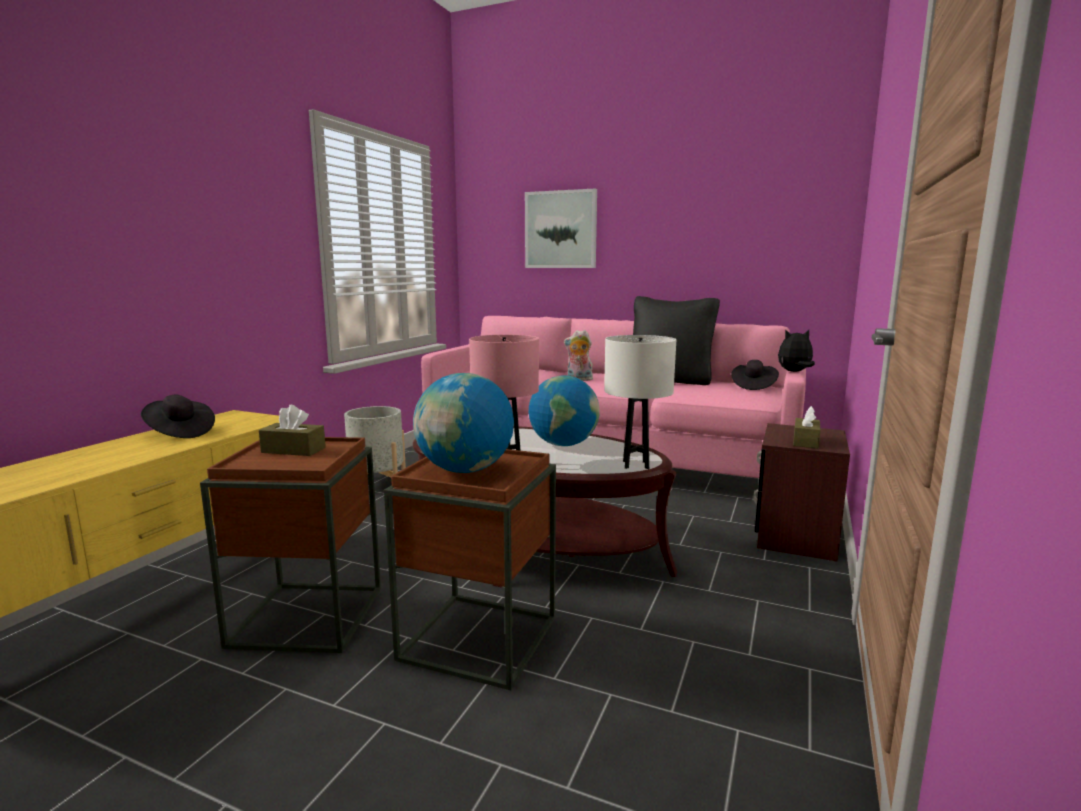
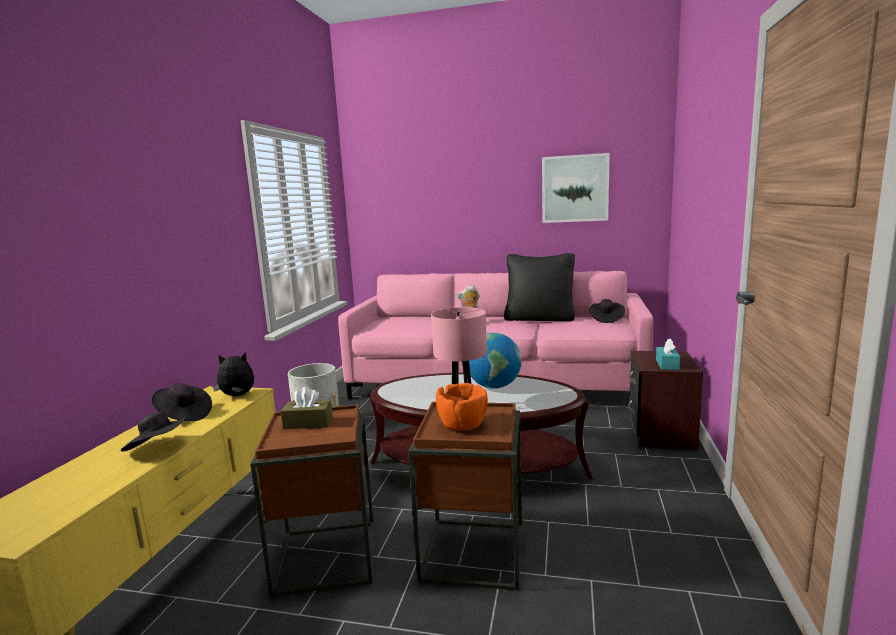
camera: 10 degrees left, 0 degrees up
(124, 459) = (159, 448): none -> black hat
(465, 470) = (463, 426): globe -> orange bowl
(561, 230) = (437, 201): picture -> picture (575, 188)
(635, 465) = (560, 399): white table lamp -> none
(794, 372) = (640, 308): plush toy -> plush toy (237, 396)
(805, 441) = (667, 364): brown tissue box -> turquoise tissue box

